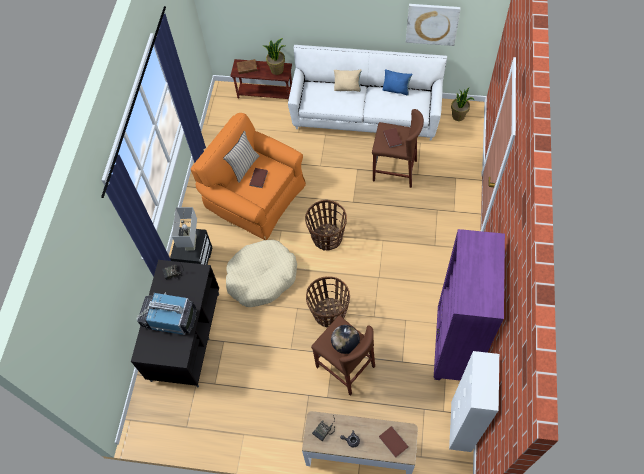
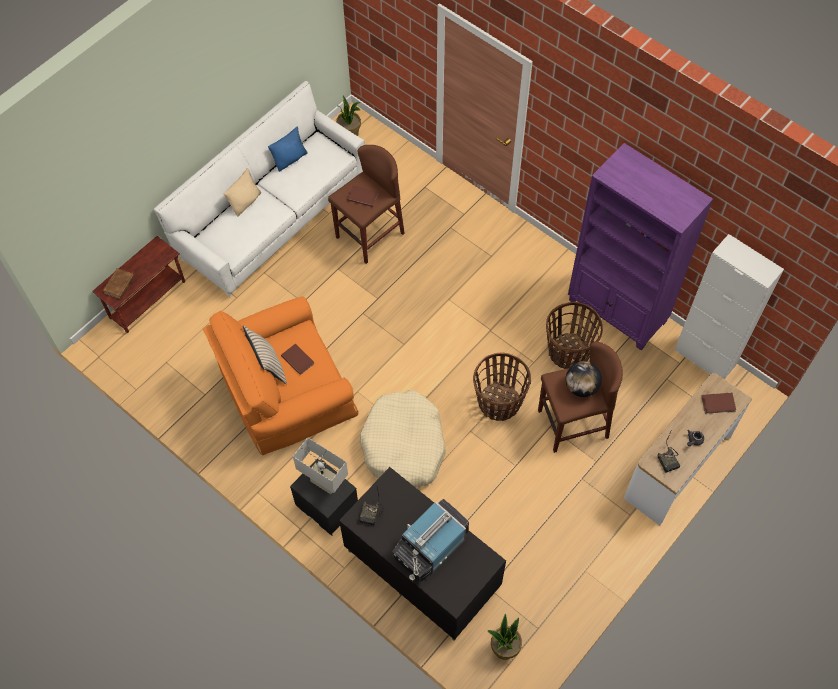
camera: 60 degrees left, 0 degrees up
(277, 69) = (152, 255): potted plant -> potted plant (504, 648)
(327, 237) = (403, 350): basket -> basket (568, 352)
(432, 24) = (281, 56): picture -> none

